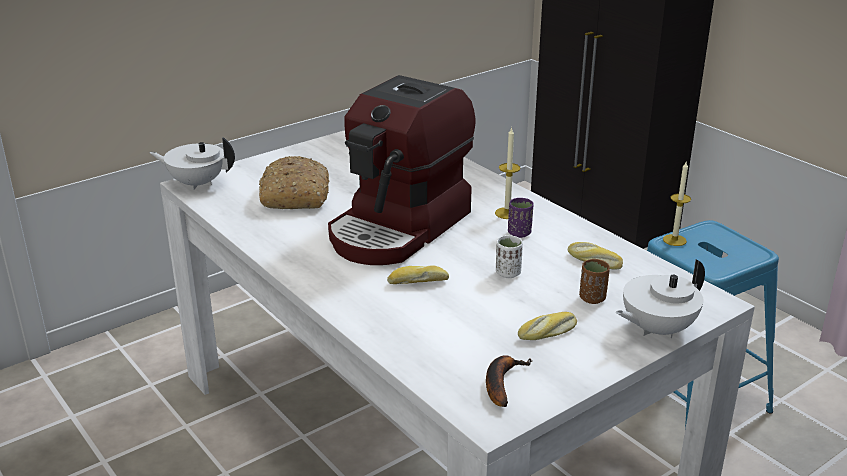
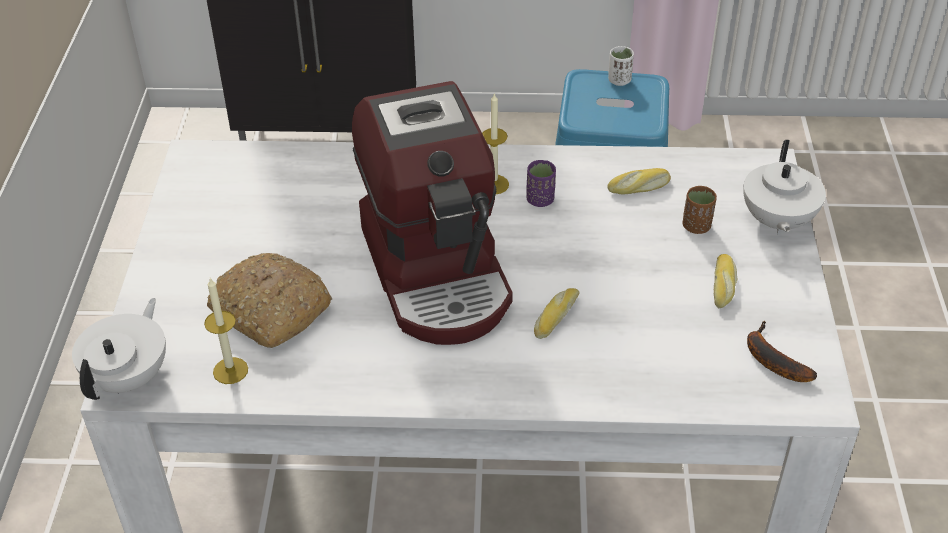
camera: 50 degrees left, 15 degrees up
(197, 183) = (130, 377): white teapot -> white teapot turned 150 degrees clockwise
(508, 273) = (603, 250): white cup -> white cup (619, 80)
(674, 240) = (579, 112): candle -> candle (230, 370)

